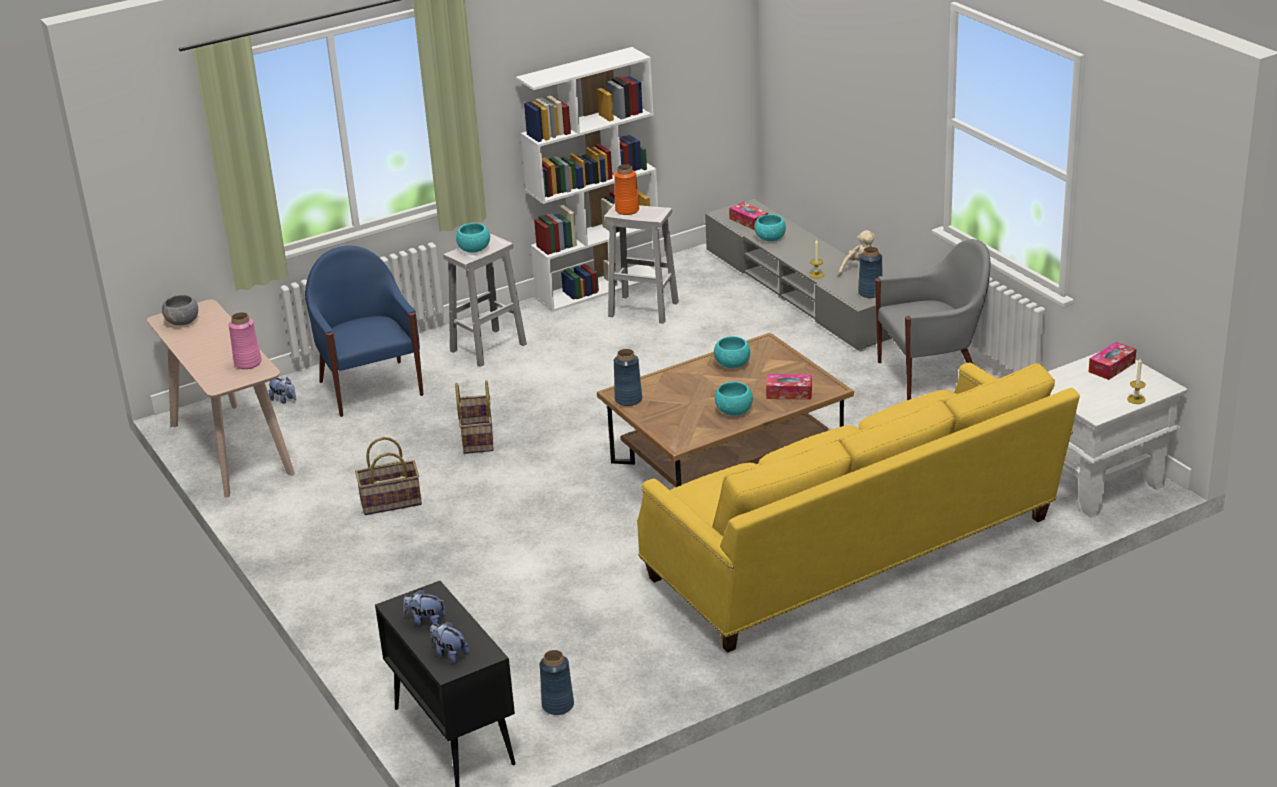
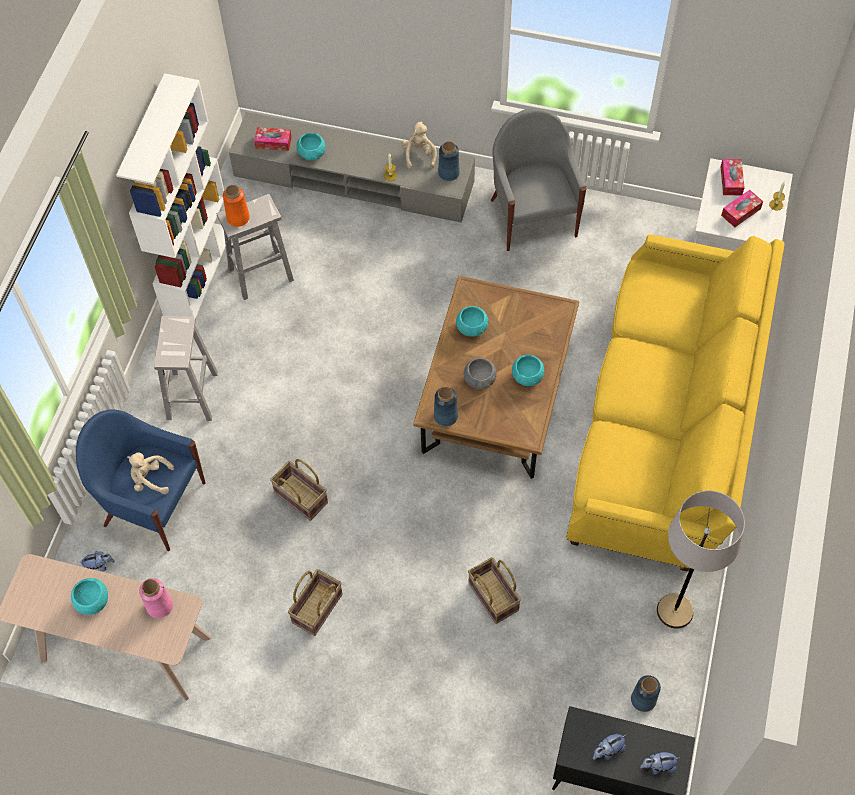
camera: 45 degrees left, 30 degrees up
(182, 322) = (36, 600): grey bowl -> grey bowl (479, 380)
(364, 333) = (150, 479): none -> beige plush toy
(474, 249) = (172, 343): turquoise bowl -> turquoise bowl (93, 601)
(533, 571) = (492, 597): none -> basket
(675, 670) = (675, 611): none -> grey floor lamp
(789, 393) = (541, 332): tissue box -> tissue box (741, 212)
(932, 376) = (533, 216): grey armchair -> grey armchair turned 45 degrees counterclockwise

